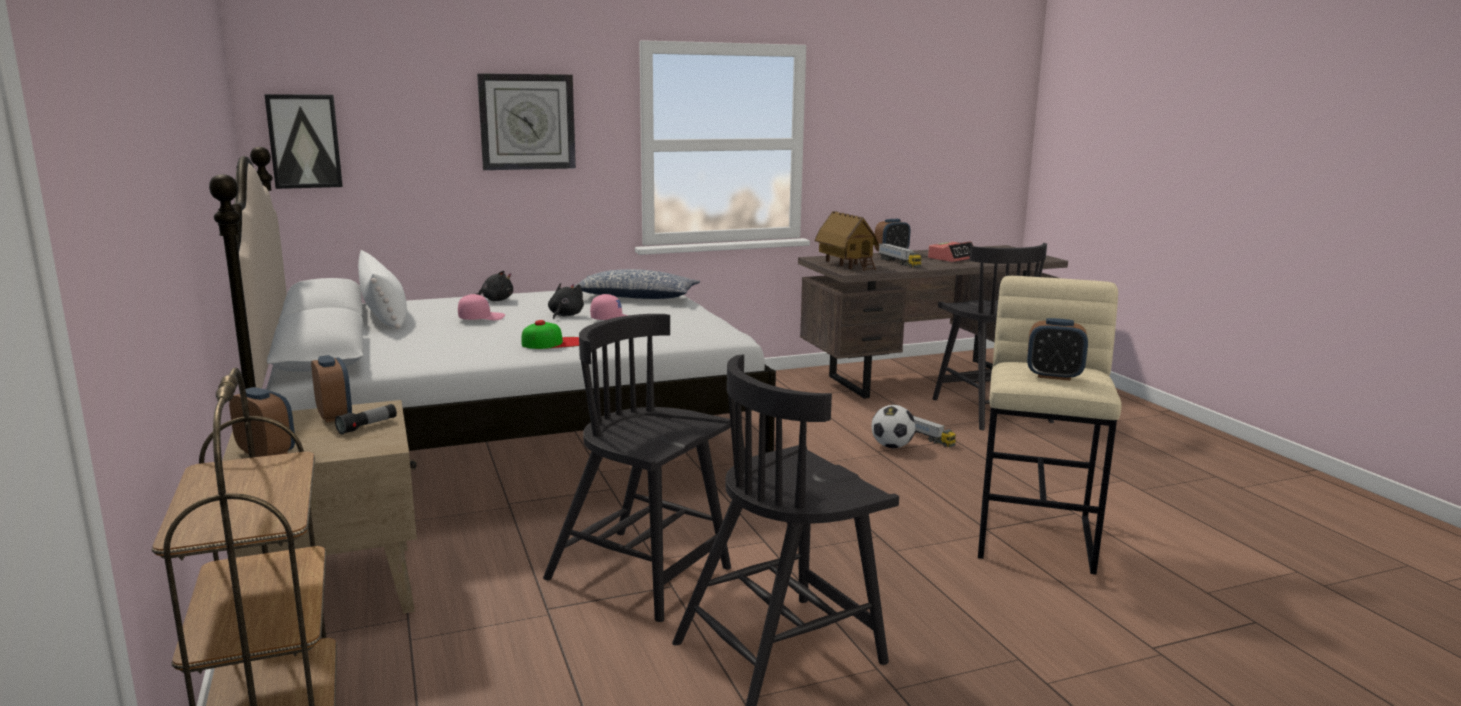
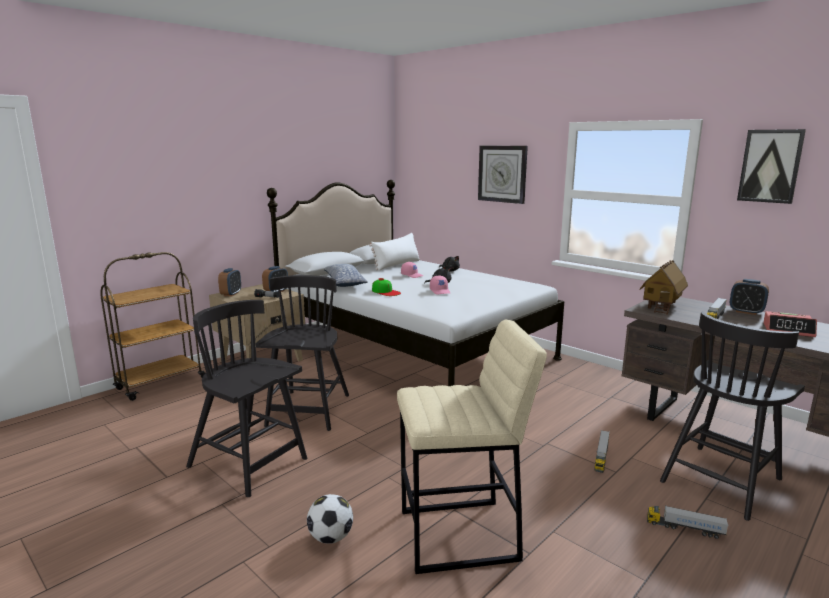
camera: 65 degrees right, 0 degrees up
(304, 141) = (414, 178): picture -> picture (770, 166)
(636, 298) = (501, 287): pillow -> pillow (344, 283)
(892, 446) = (563, 447): football -> football (331, 537)
(1054, 376) = (434, 400): alarm clock -> none
(1057, 445) = (684, 528): none -> toy truck

